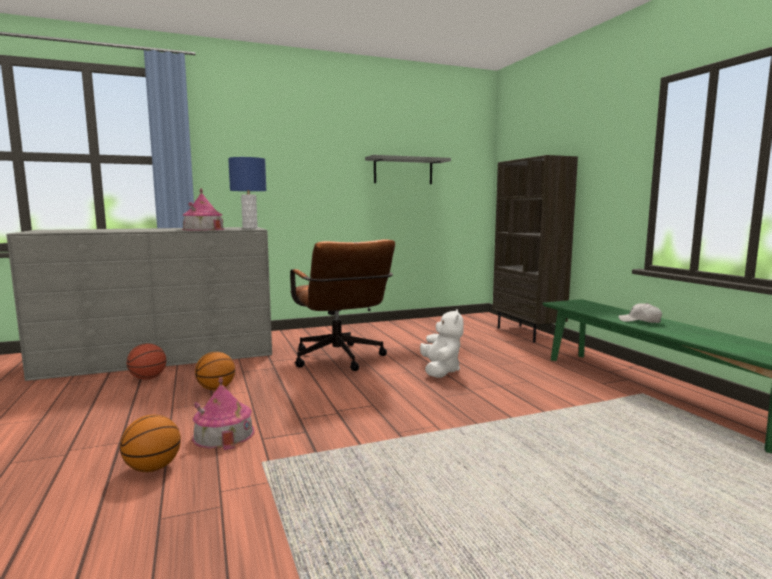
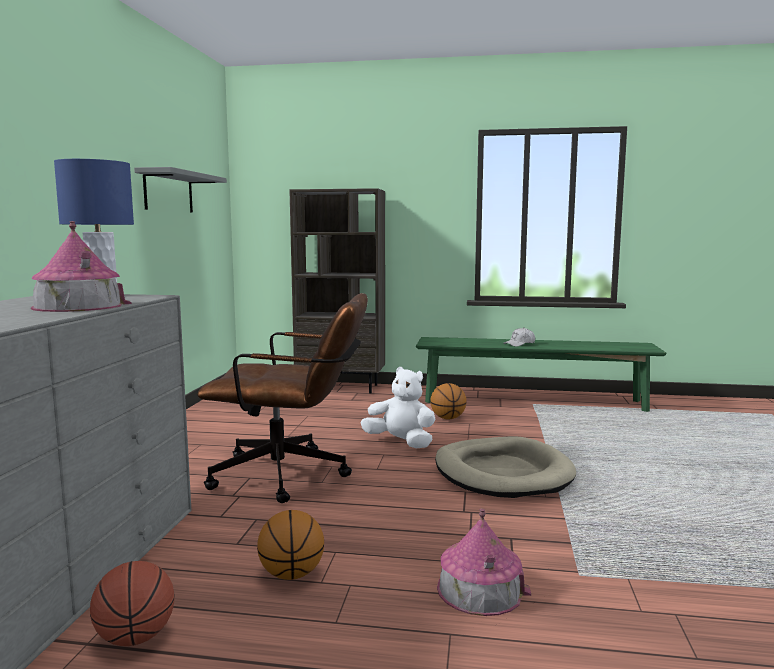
camera: 60 degrees left, 0 degrees up
(152, 468) = (558, 655): basketball -> basketball (447, 418)
(427, 410) = (502, 473): none -> beige dog bed

